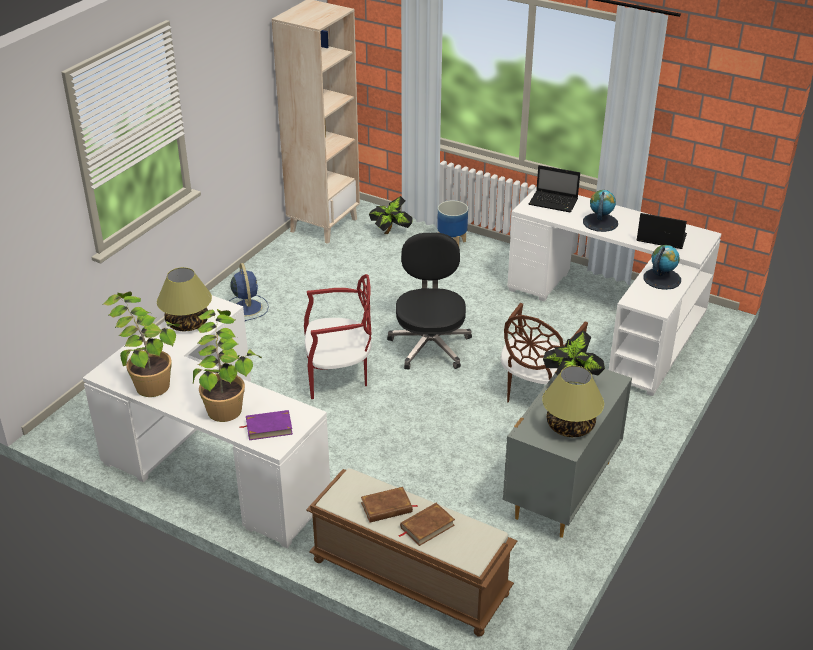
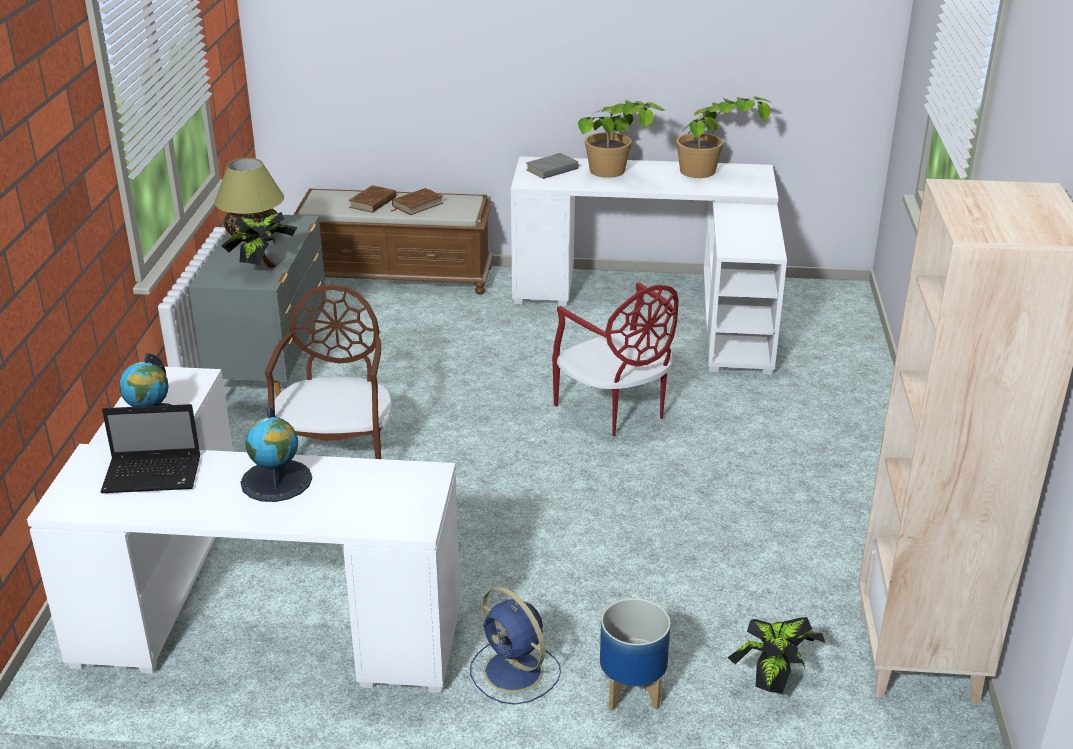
camera: 155 degrees right, 5 degrees down
(188, 323) = (752, 230): table lamp -> none
(247, 307) = (838, 460): blue fan -> blue fan (515, 672)
(269, 427) = (552, 169): purple book -> grey book
(338, 375) = (616, 410): red chair -> red chair turned 90 degrees counterclockwise
(430, 345) = (526, 479): black office chair -> none
(554, 202) = (382, 502): laptop -> none

